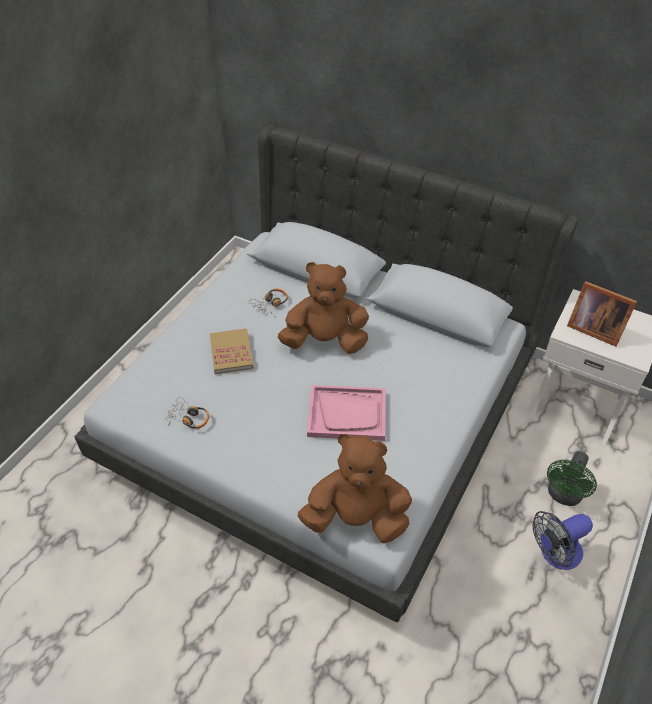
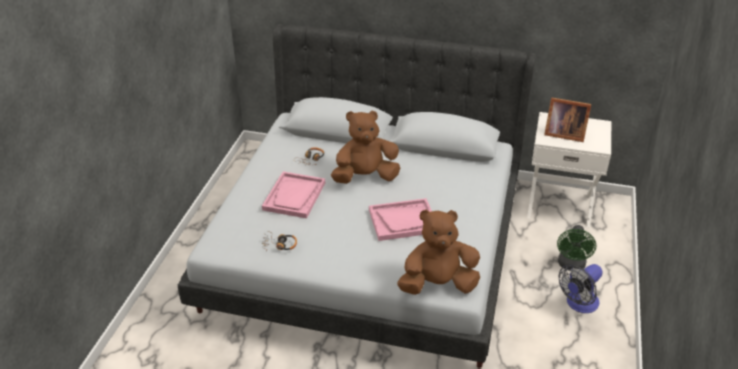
camera: 15 degrees left, 10 degrees down
(231, 352) = (294, 196): book -> pink tray

